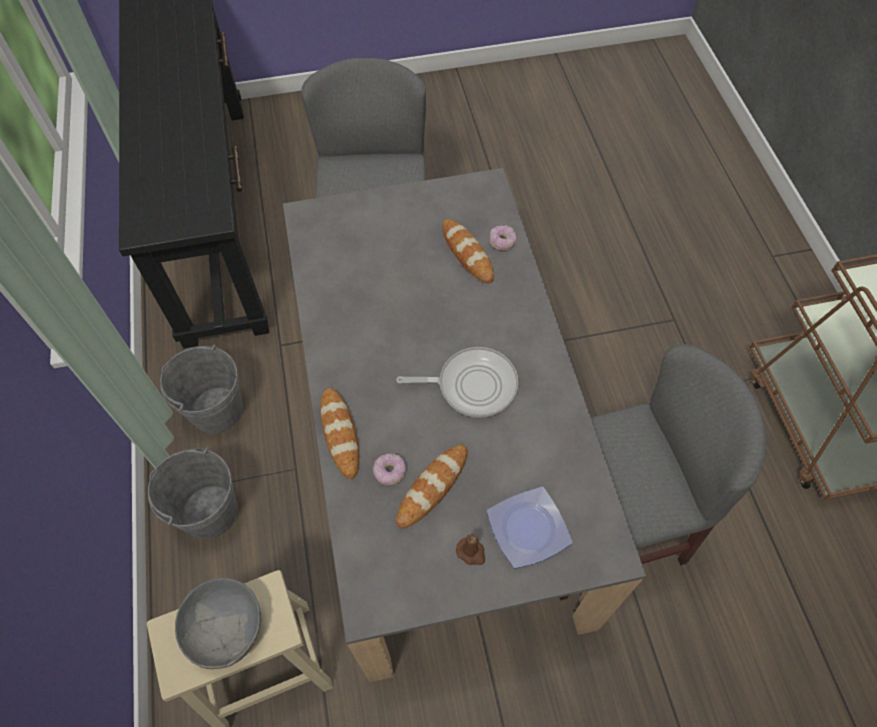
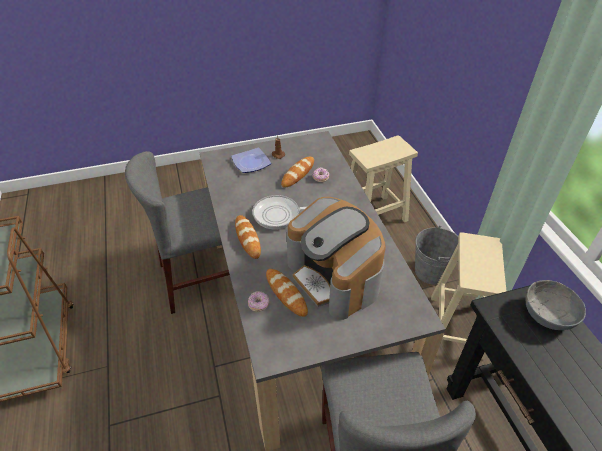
camera: 175 degrees right, 15 degrees down
(216, 410) = (456, 327): grey bucket -> beige stool
(226, 628) = (382, 152): grey bowl -> grey bowl (547, 315)
(340, 433) = (350, 190): bread -> bread (247, 238)
(400, 272) = (335, 277): none -> coffee machine

